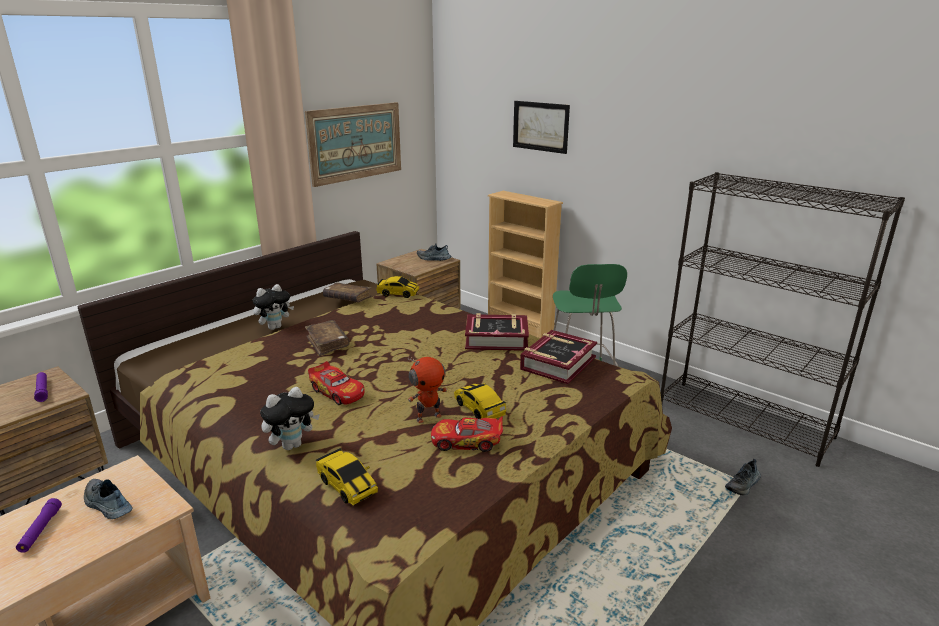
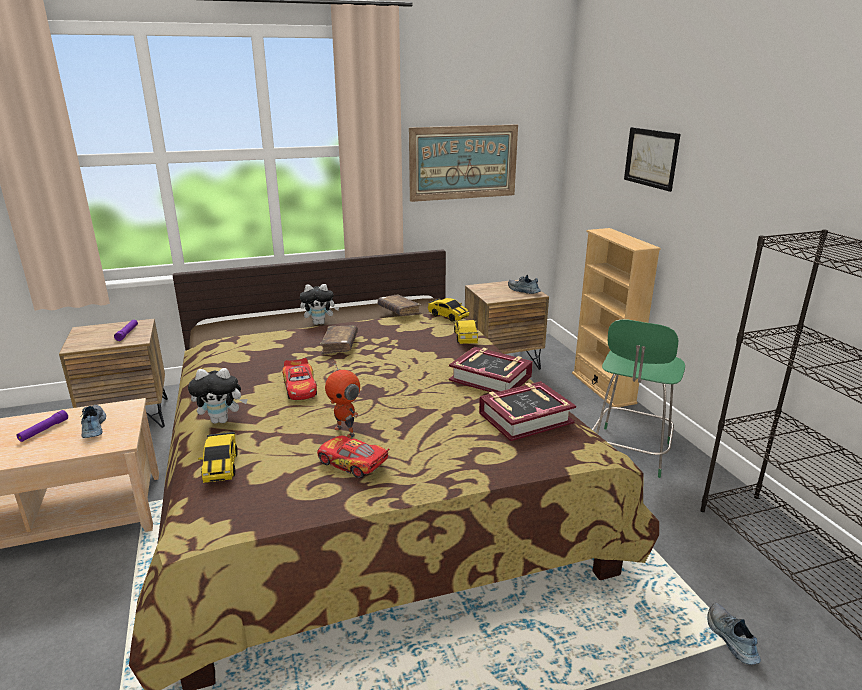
camera: 30 degrees right, 0 degrees up
(428, 417) = (346, 431): toy robot -> toy robot turned 45 degrees clockwise
(479, 409) = (397, 438): toy car -> toy car (465, 337)
(743, 485) = (730, 639): shoe -> shoe turned 90 degrees clockwise

